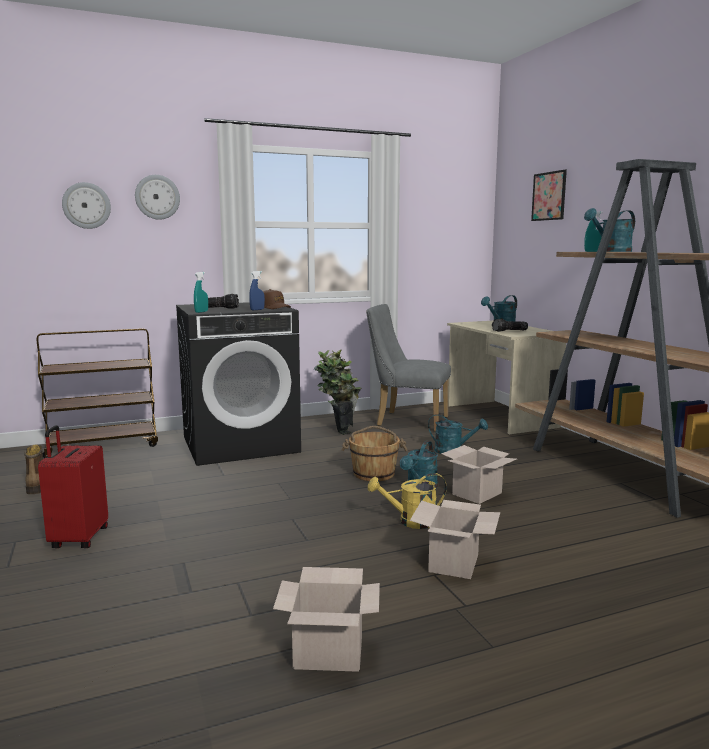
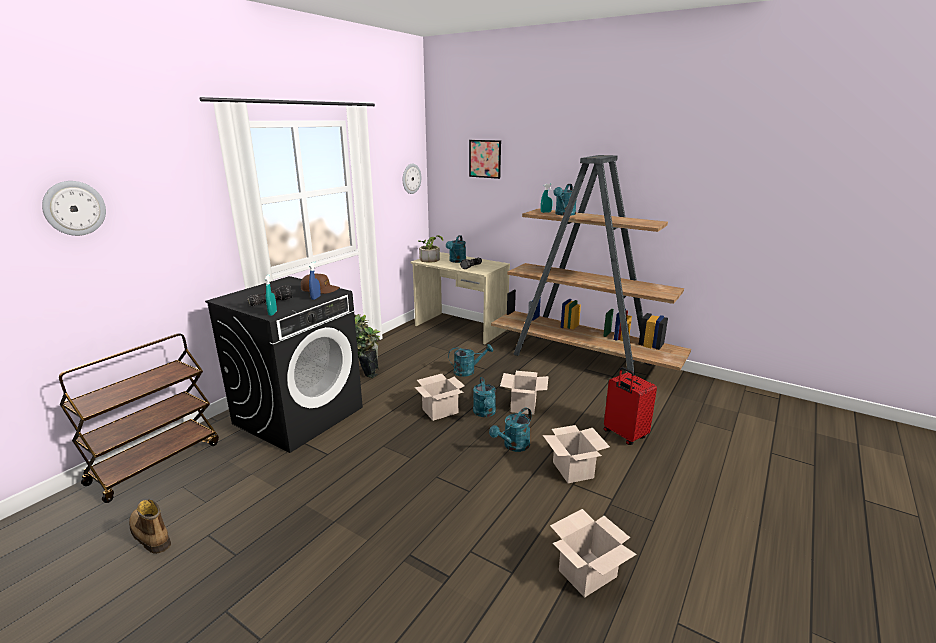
camera: 35 degrees left, 10 degrees up
(78, 539) = (287, 576): red suitcase -> red suitcase (624, 435)
(157, 197) = (156, 187): wall clock -> wall clock (411, 178)
(374, 473) = (440, 410): brown bucket -> cardboard box
(406, 421) = (403, 350): grey chair -> none
(411, 522) = (513, 446): yellow watering can -> turquoise watering can
(474, 323) = (430, 259): none -> potted plant

